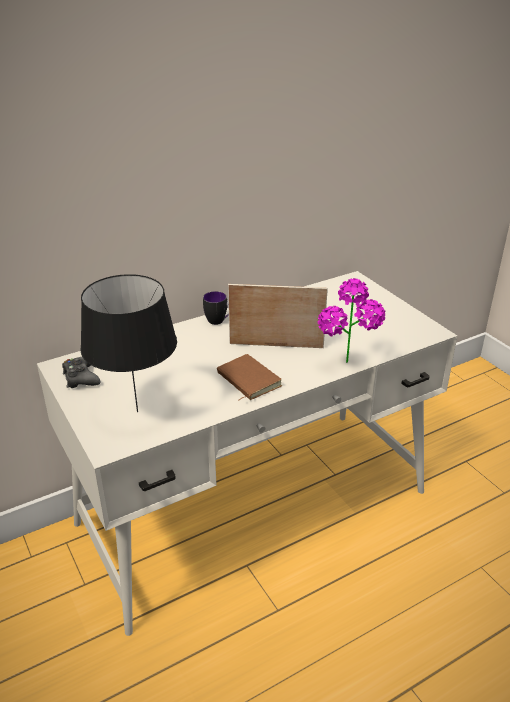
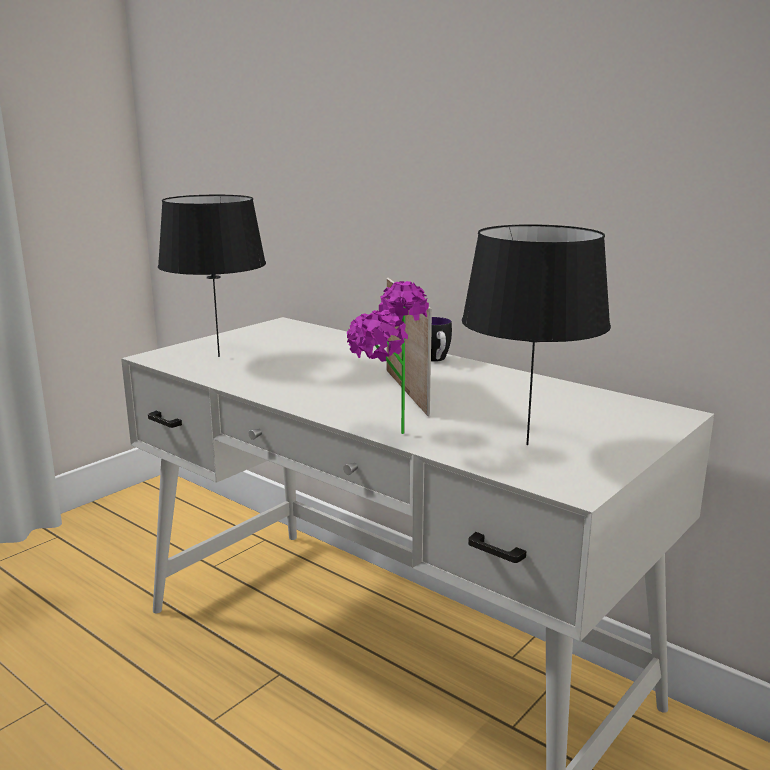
camera: 70 degrees right, 15 degrees down
(81, 378) = (267, 331): black game controller -> none
(247, 380) = (309, 388): brown book -> none
(377, 329) = (525, 444): none -> black table lamp

